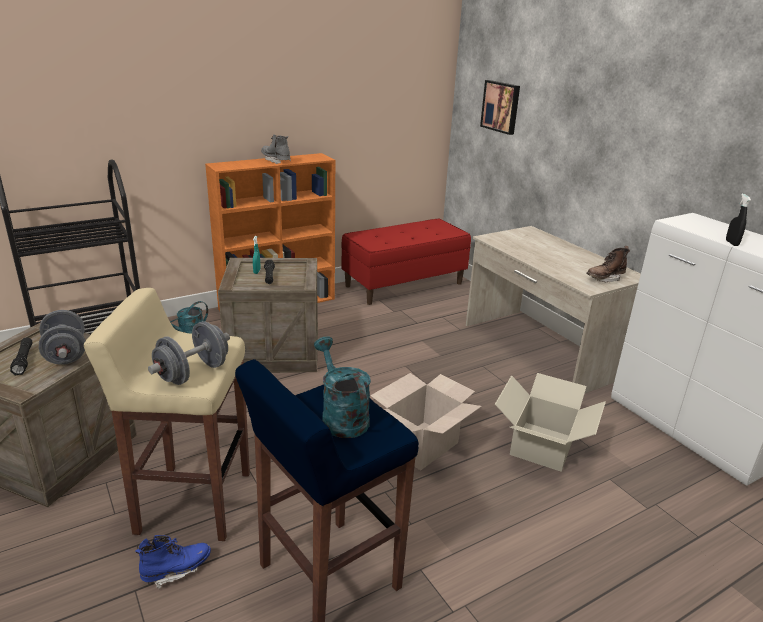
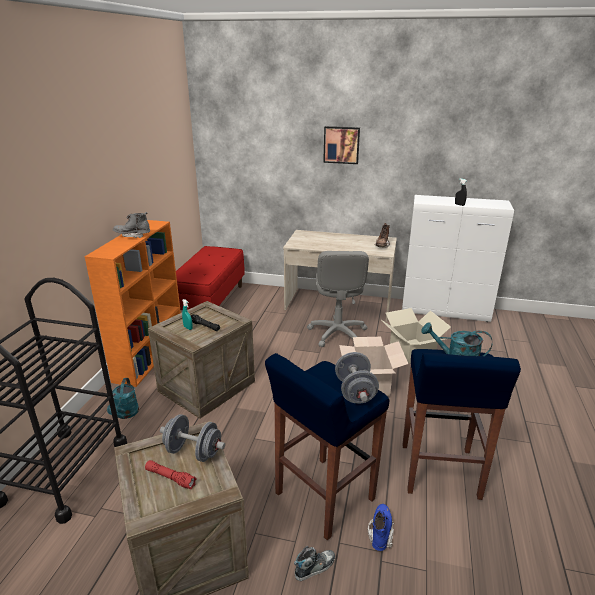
camera: 45 degrees left, 0 degrees up
(23, 361) = (170, 478): black flashlight -> red flashlight
(91, 543) = (315, 567): none -> shoe
(192, 502) = (323, 497): beige stool -> blue stool
(481, 377) = (337, 333): none -> grey office chair
(501, 106) = (248, 154): picture -> picture (341, 145)

